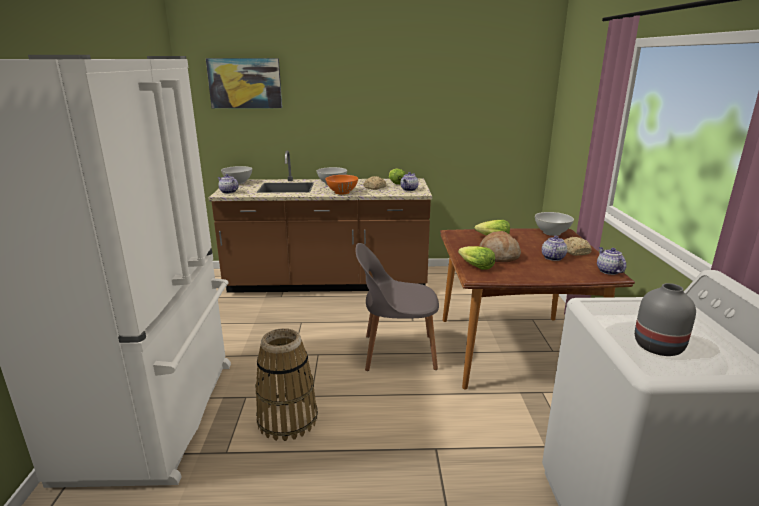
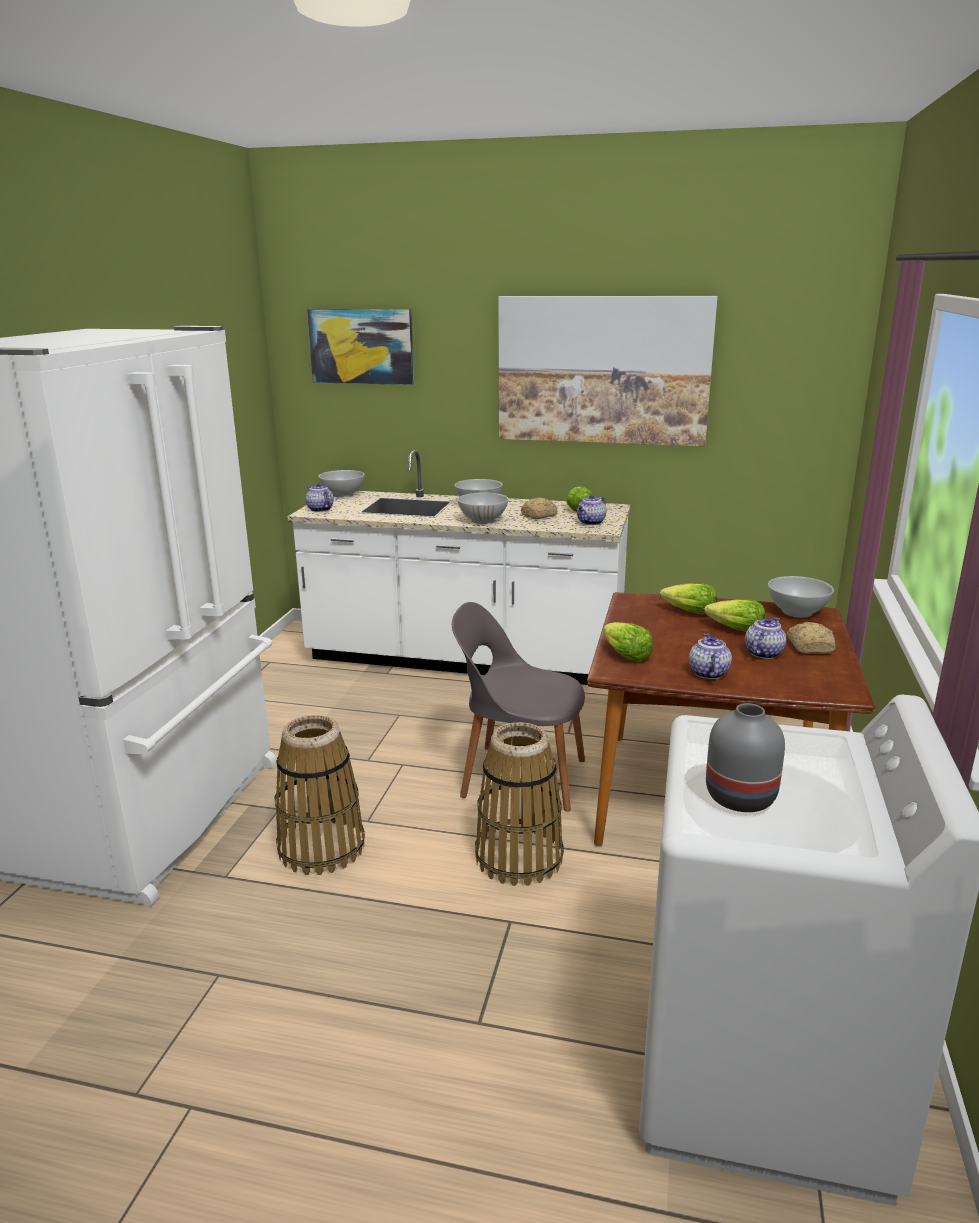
camera: 15 degrees right, 0 degrees up
(328, 282) = (465, 659): brown counter -> white counter
(342, 192) = (483, 520): orange bowl -> white bowl
(404, 96) = (603, 370): none -> picture
(421, 404) = (519, 857): none -> basket
(498, 256) = (675, 641): bread -> none
(526, 245) = (735, 630): none -> lettuce
(608, 271) = (841, 684): teapot -> teapot (708, 673)

